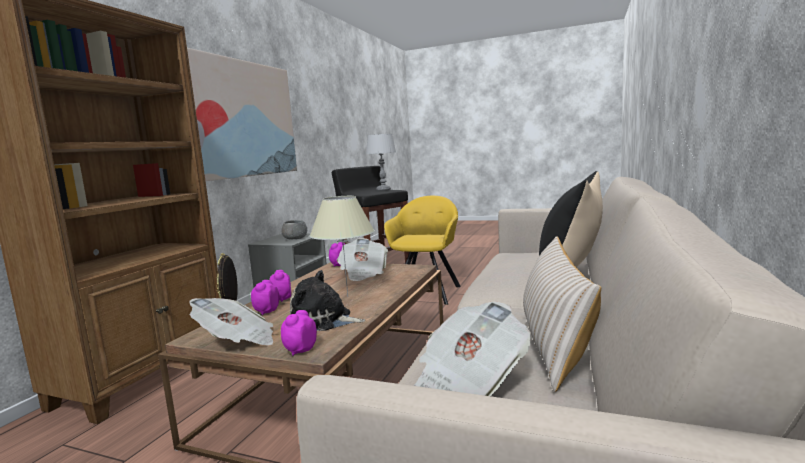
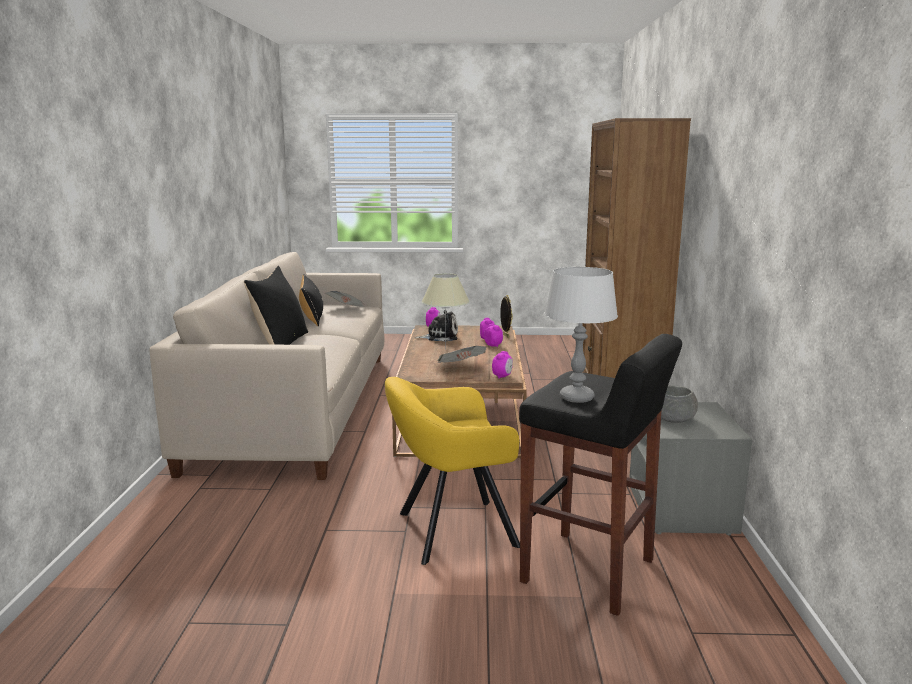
camera: 160 degrees right, 5 degrees up
(237, 341) = (473, 328): newspaper -> none
(244, 119) = (752, 208): picture -> none
(428, 292) = (450, 530): yellow armchair -> yellow armchair turned 75 degrees clockwise
(554, 341) = (312, 317): beige pillow -> black pillow

